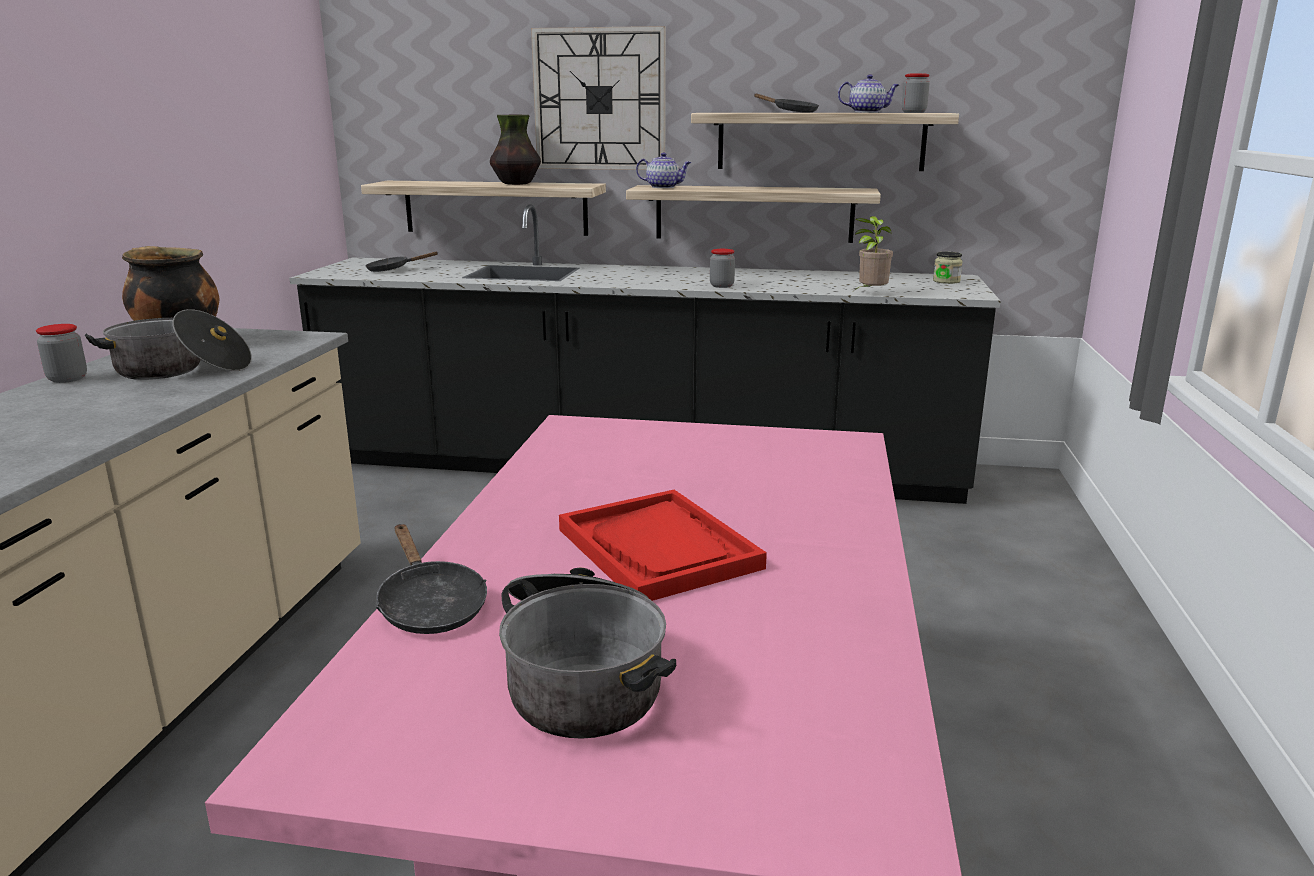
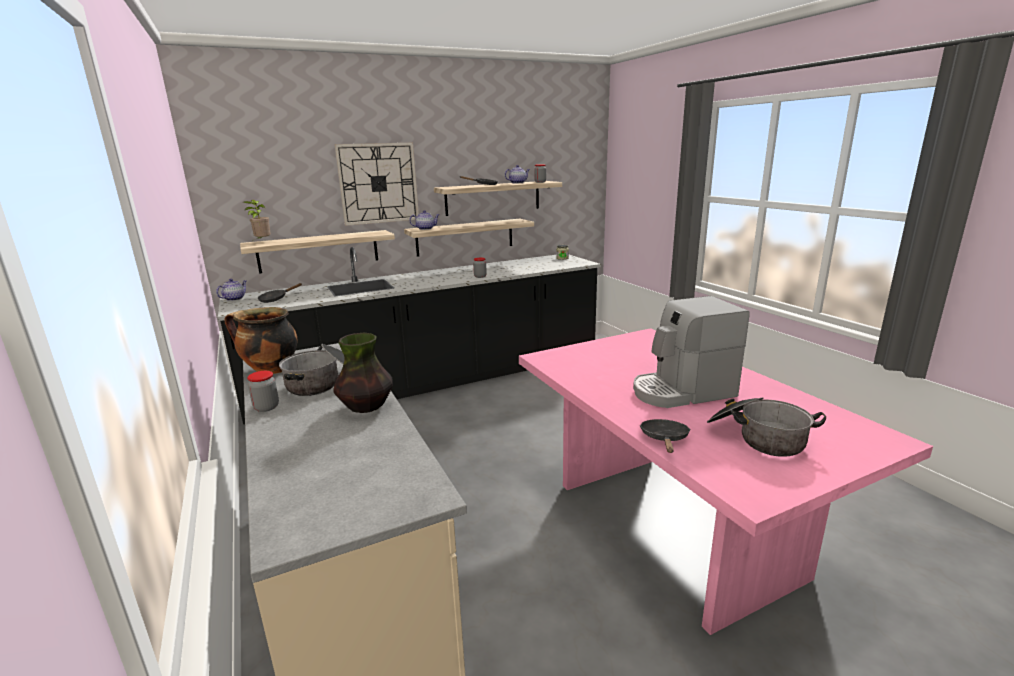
camera: 35 degrees left, 0 degrees up
(356, 262) = (234, 299): none -> teapot
(430, 606) = (664, 439): black frying pan -> black frying pan turned 105 degrees counterclockwise
(516, 183) = (339, 236): vase -> vase (366, 407)
(658, 549) = (682, 391): red tray -> coffee machine
(870, 294) = (550, 269): potted plant -> potted plant (262, 242)

